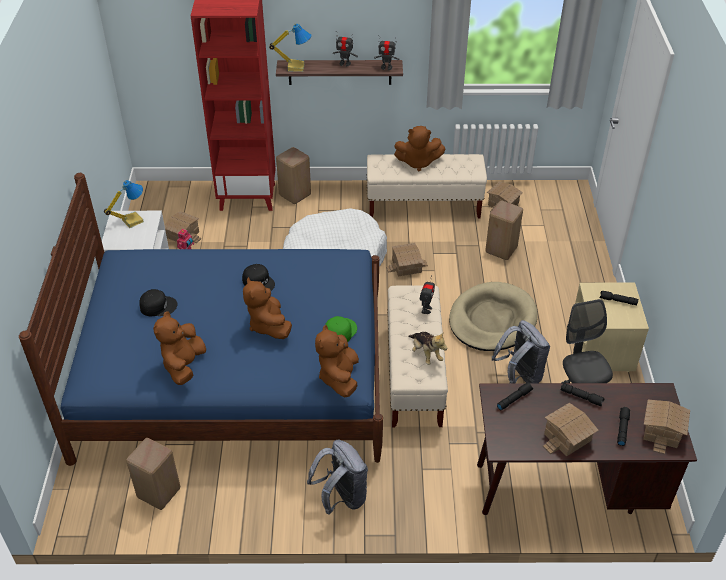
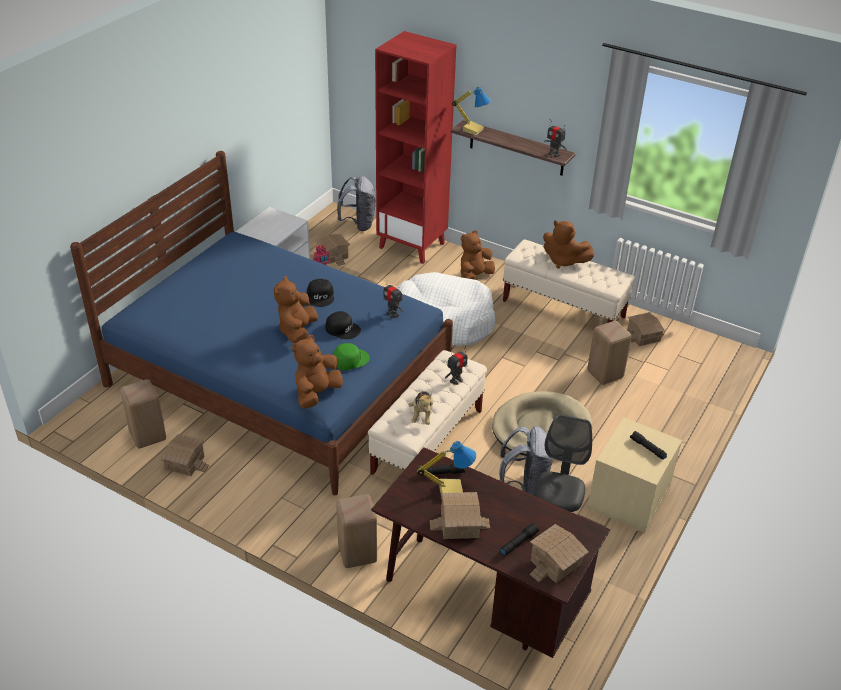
camera: 30 degrees right, 5 degrees down
(132, 220) = (278, 219): table lamp -> table lamp (450, 489)
(158, 306) = (228, 283): black cap -> black cap (343, 329)
(184, 365) = (206, 333): brown plush toy -> brown plush toy (474, 277)
(294, 195) = (453, 258): beige stool -> beige stool (356, 553)
(341, 497) = (280, 507): grey backpack -> grey backpack (358, 224)
(345, 63) = (519, 140): toy robot -> toy robot (392, 314)
(407, 267) = (501, 353): toy house -> toy house (184, 463)
(582, 397) = (506, 499): black flashlight -> none

